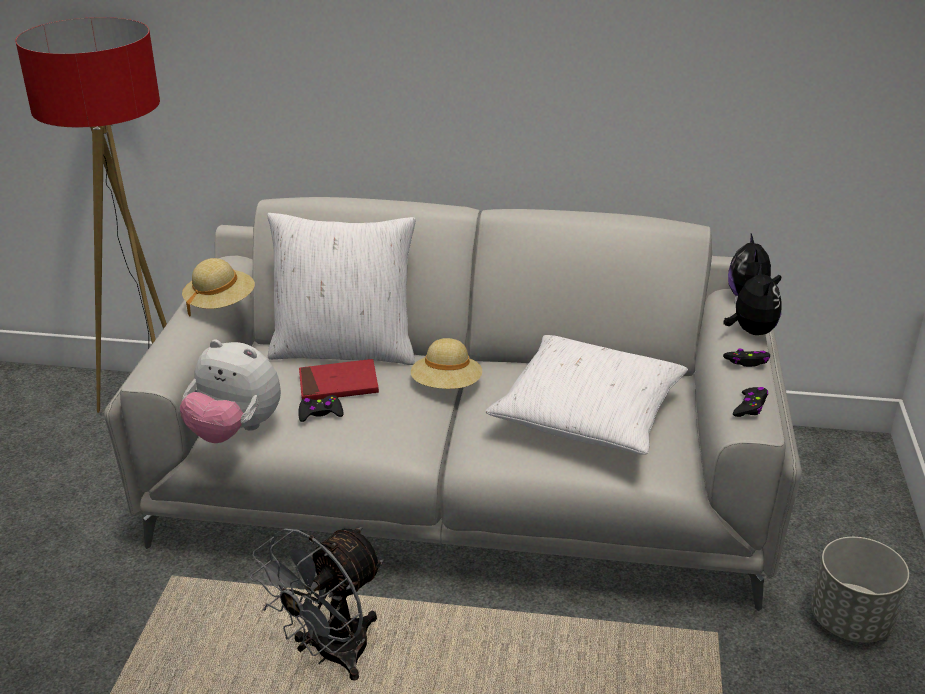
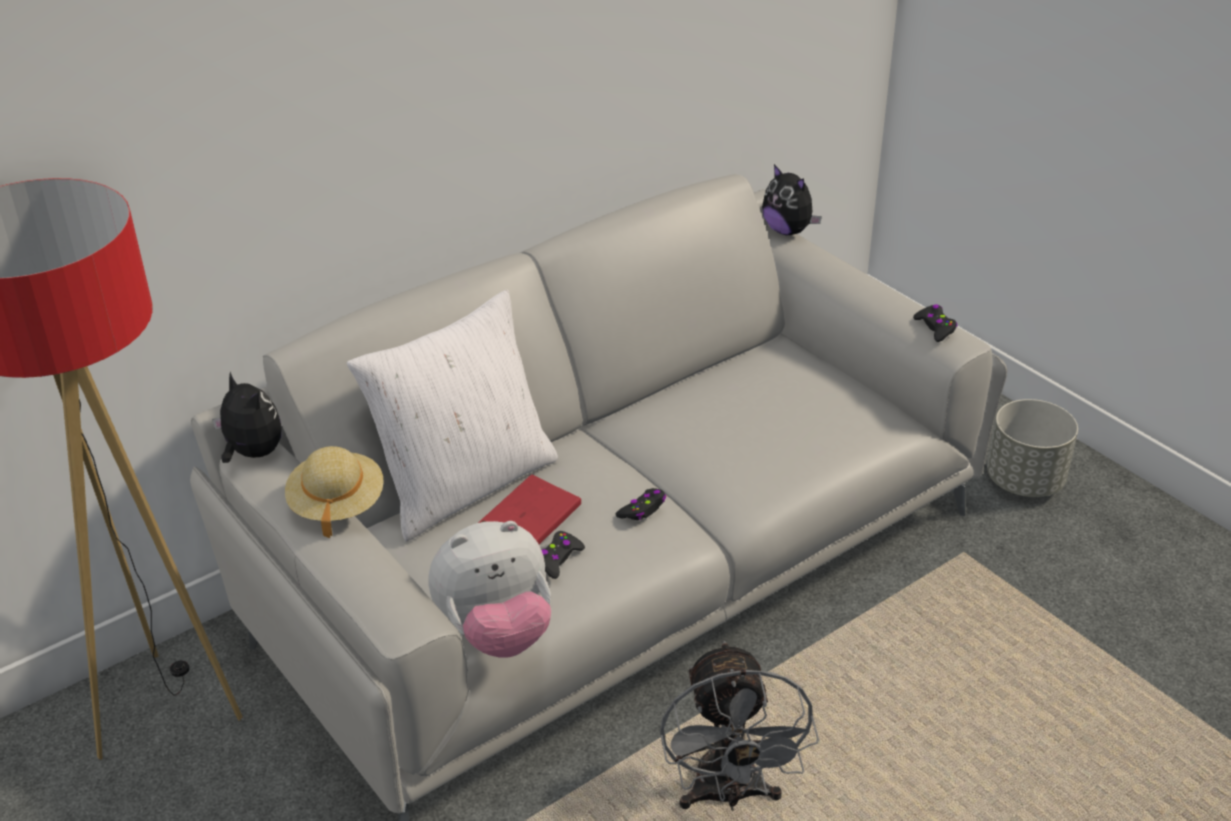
camera: 45 degrees left, 5 degrees up
(446, 386) = (613, 462): beige hat -> none
(588, 413) = (773, 412): white pillow -> none
(747, 362) = (876, 290): black game controller -> black game controller (643, 510)
(750, 331) = (835, 261): plush toy -> plush toy (252, 453)

